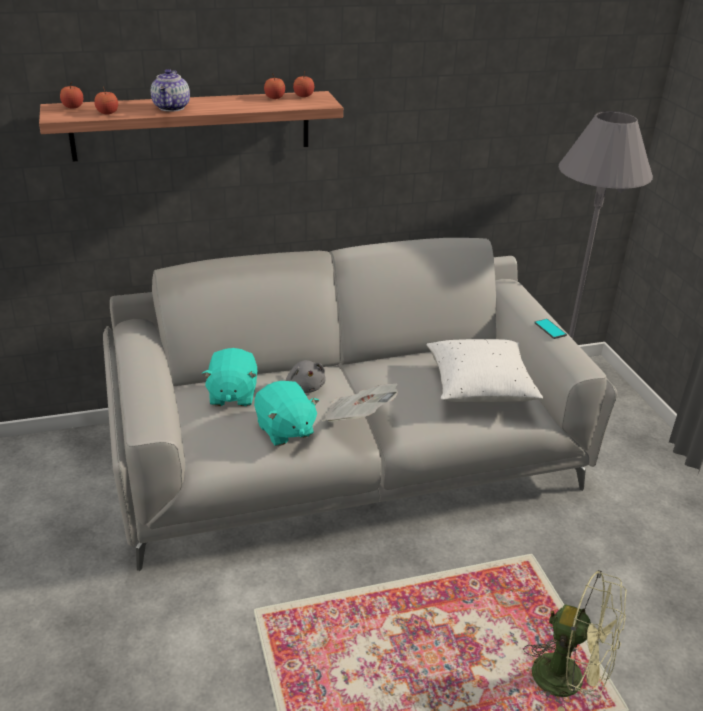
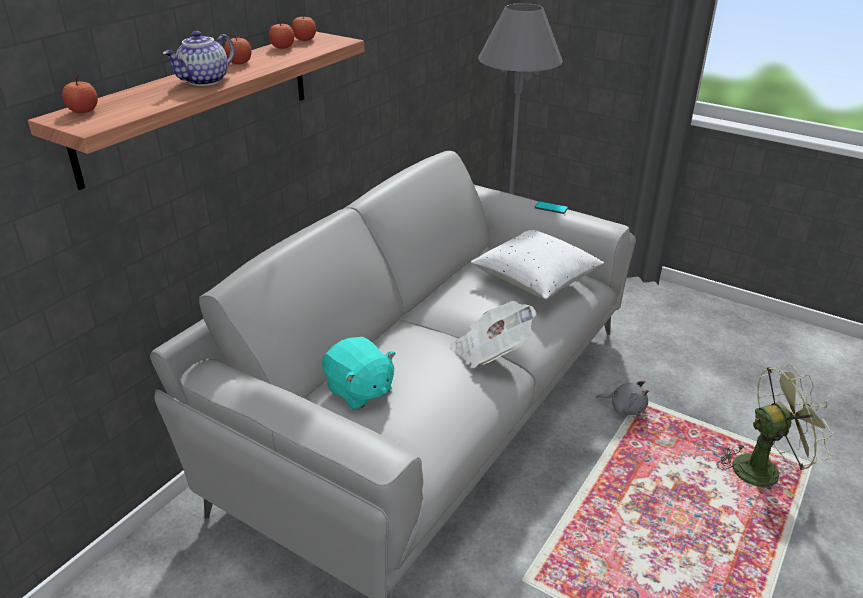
camera: 40 degrees left, 0 degrees up
(107, 113) = (144, 105): apple -> apple (239, 63)
(172, 108) = (205, 81): teapot -> teapot turned 75 degrees clockwise
(285, 430) = (449, 394): turquoise plush toy -> none
(305, 387) = (411, 349): grey plush toy -> grey plush toy (625, 408)

